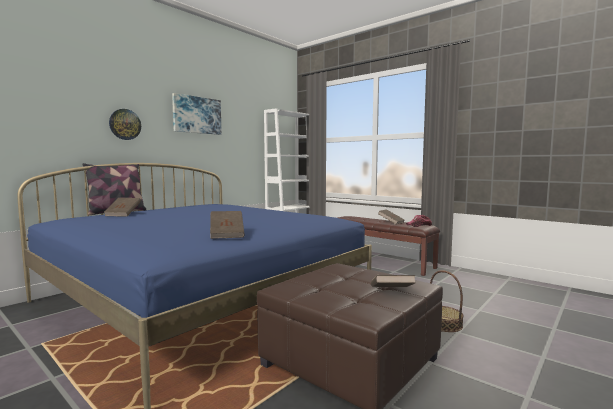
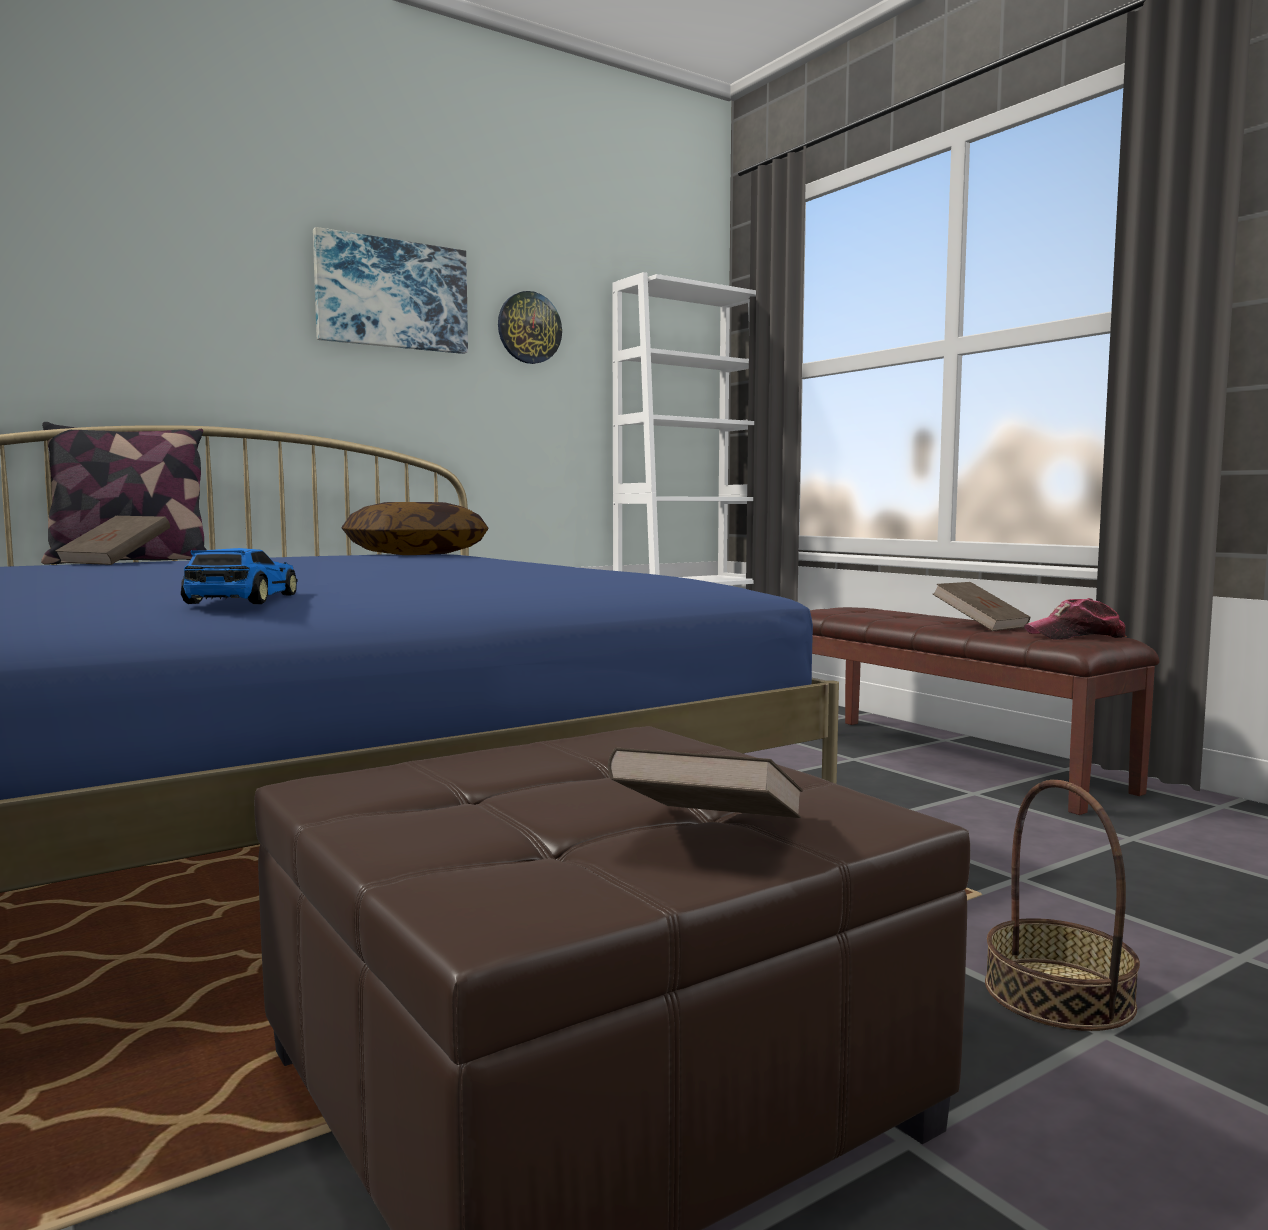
camera: 15 degrees right, 0 degrees up
(125, 124) = (168, 316): wall clock -> wall clock (529, 328)
(214, 205) = (415, 554): none -> pillow
(227, 234) = (242, 599): brown book -> toy car

